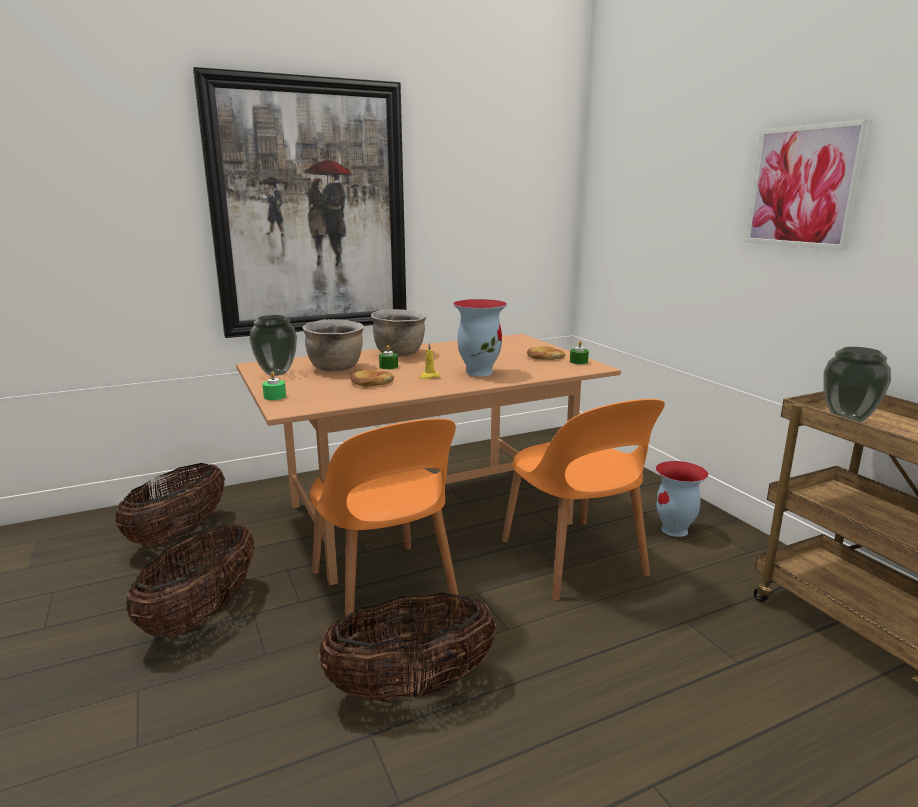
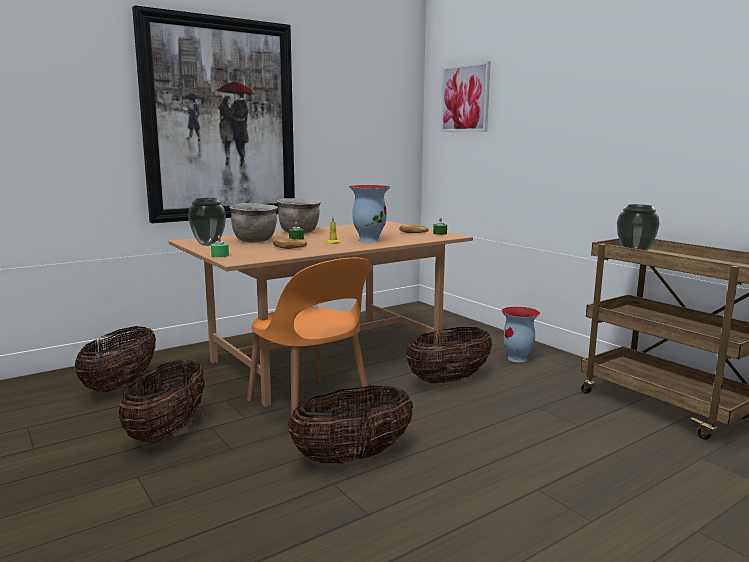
camera: 10 degrees left, 5 degrees down
(573, 560) = (449, 380): orange chair -> basket
(803, 187) = (591, 103): picture -> picture (465, 98)

